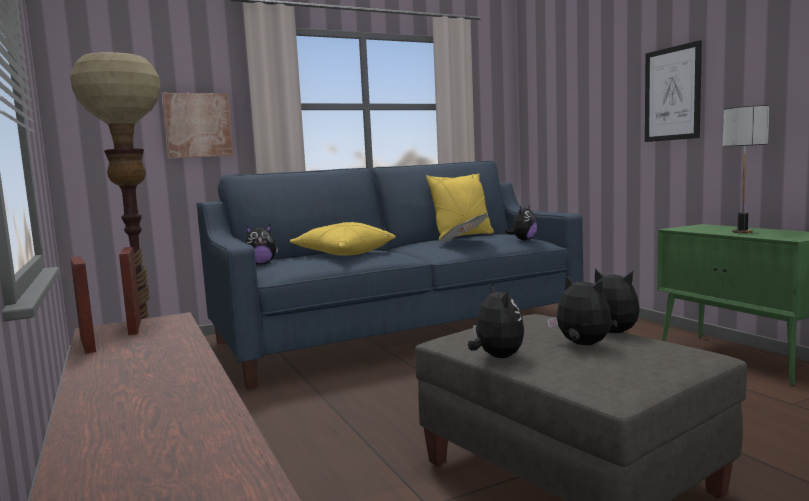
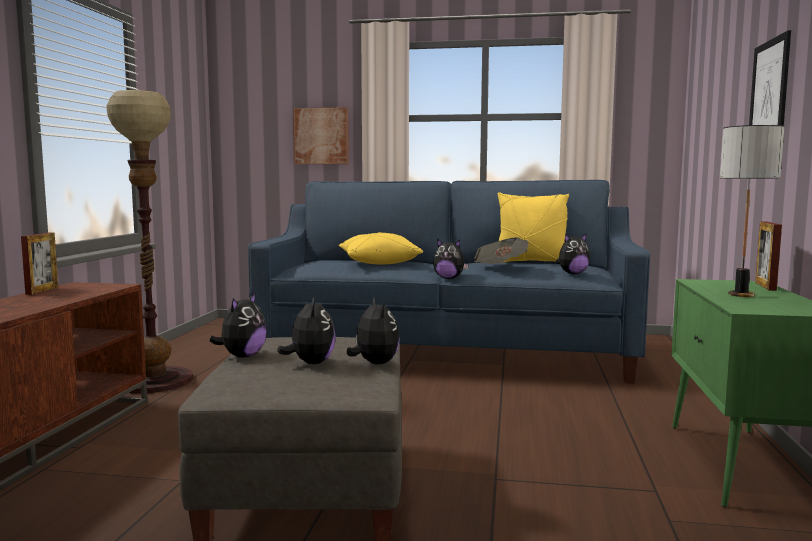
camera: 35 degrees right, 0 degrees up
(135, 327) = (89, 286): picture frame -> picture frame (765, 286)
(261, 264) = (310, 262): plush toy -> plush toy (449, 278)

